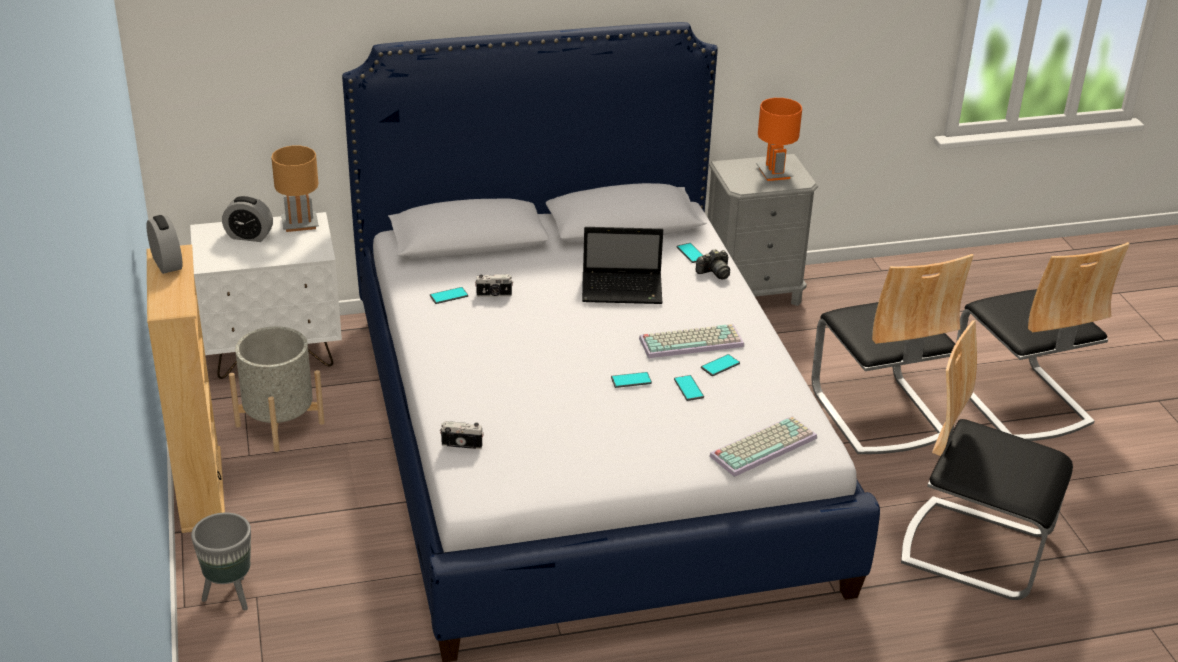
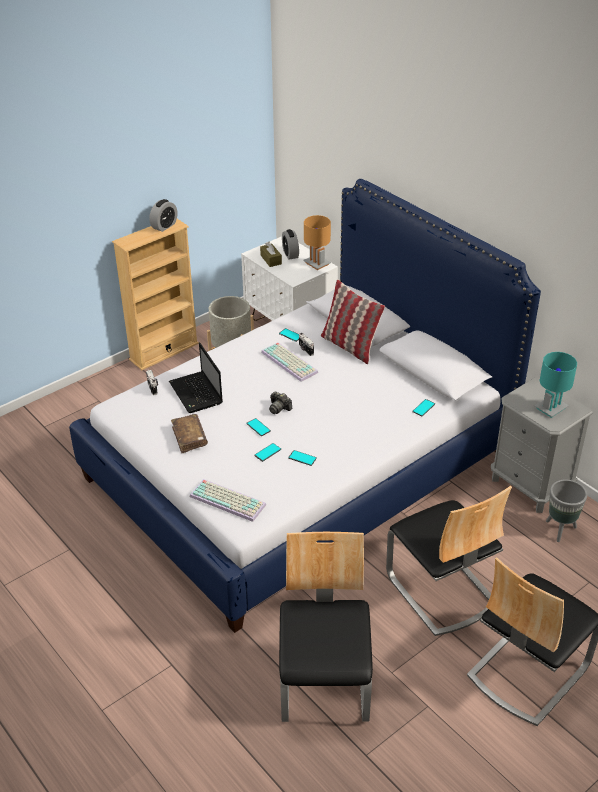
camera: 65 degrees right, 5 degrees up
(230, 596) = (94, 392): grey planter -> grey planter (559, 530)
(243, 255) = (271, 259): none -> brown tissue box
(519, 261) = (349, 346): none -> pillow
(607, 442) = (189, 437): none -> brown book
(624, 290) = (354, 394): laptop -> laptop (197, 394)
(692, 341) = (320, 439): keyboard -> keyboard (290, 362)
(714, 273) = (409, 425): camera -> camera (279, 408)
(774, 173) = (551, 408): orange table lamp -> turquoise table lamp
(877, 413) = (441, 590): chair -> chair turned 75 degrees counterclockwise

